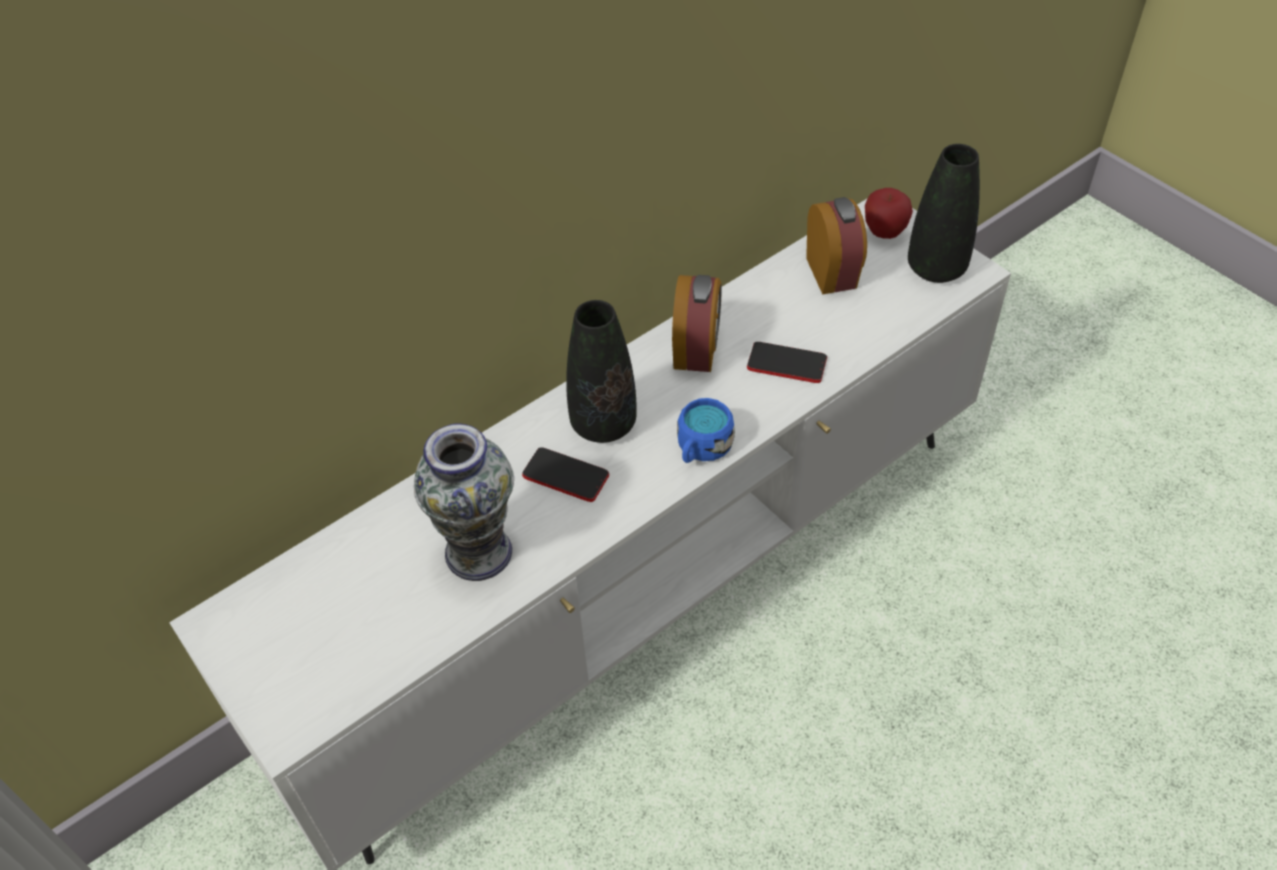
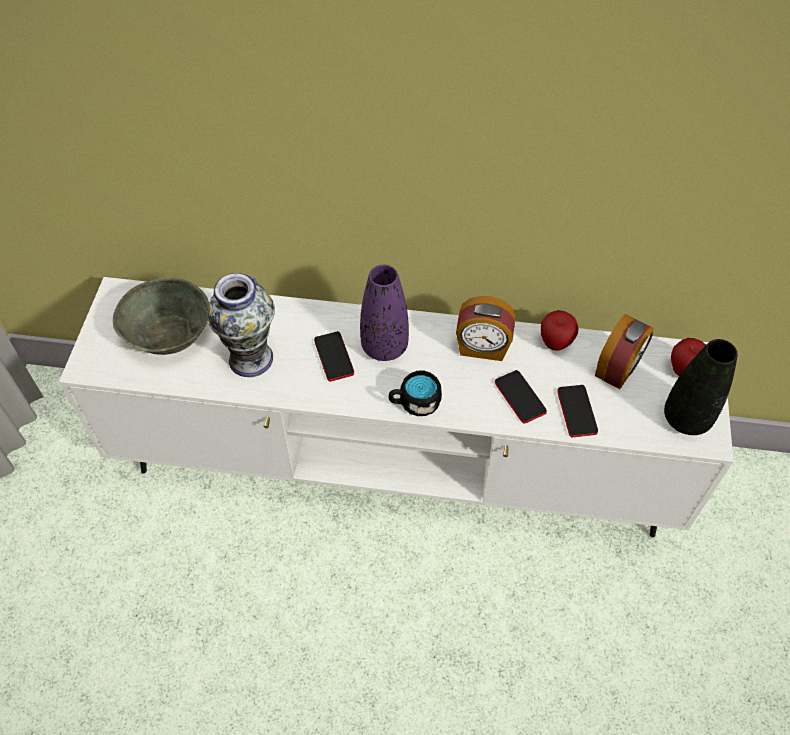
camera: 45 degrees right, 5 degrees up
(348, 611) = (168, 336): none -> grey bowl
(603, 424) = (384, 347): black vase -> purple vase
(697, 350) = (482, 348): alarm clock -> alarm clock turned 45 degrees clockwise
(701, 449) = (414, 402): blue mug -> black mug
(754, 294) = (555, 343): none -> apple
(848, 335) = (577, 411): none -> phone

